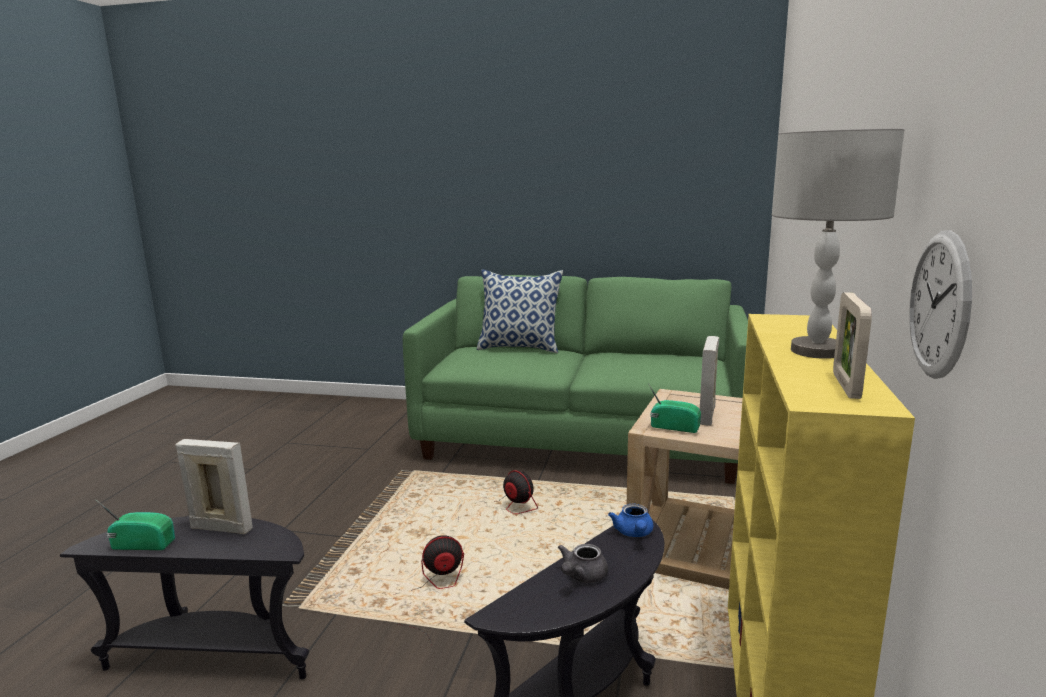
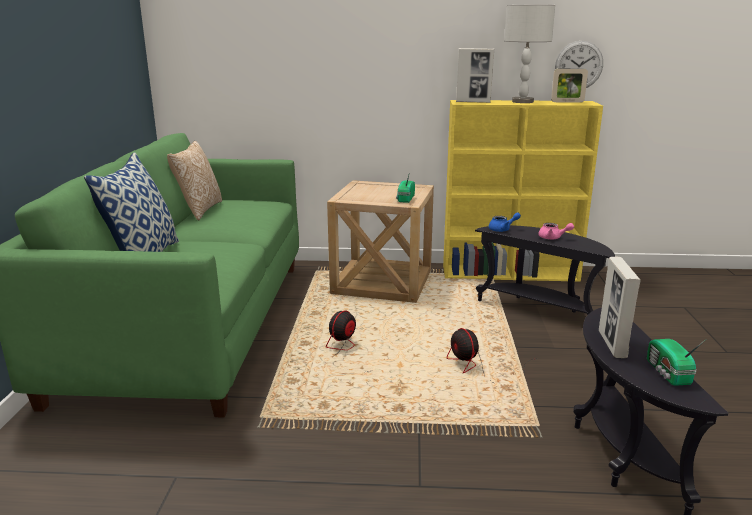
camera: 100 degrees left, 5 degrees up
(582, 576) = (553, 238): grey teapot -> pink teapot
(659, 354) = (199, 210): none -> pillow
(707, 416) = (380, 193): picture frame -> picture frame (473, 102)

